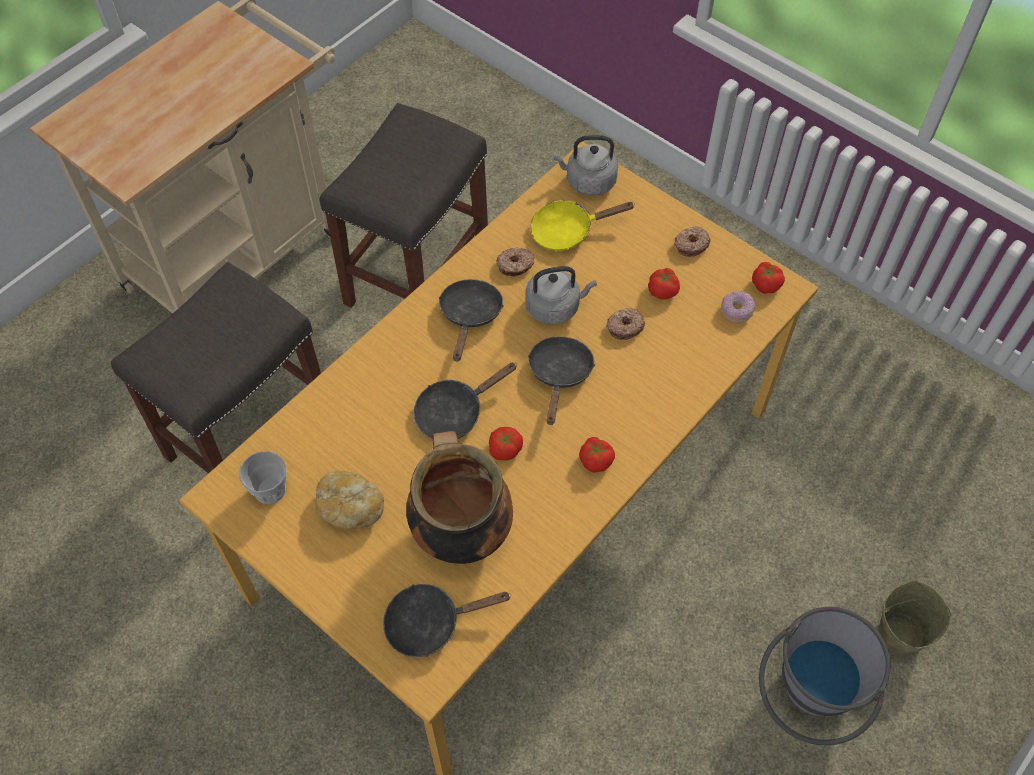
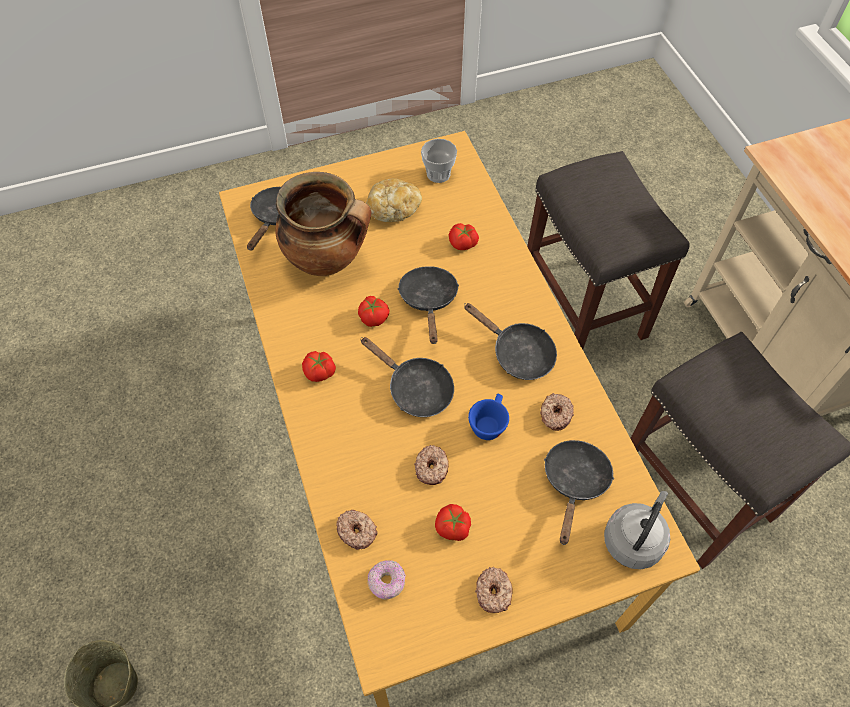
camera: 120 degrees right, 0 degrees up
(555, 307) = (488, 423): grey kettle -> blue cup
(568, 231) = (575, 482): yellow frying pan -> black frying pan
(715, 350) = (357, 531): none -> donut
(766, 284) = (400, 637): tomato -> tomato (463, 243)
(809, 696) = (133, 571): grey bucket -> none

